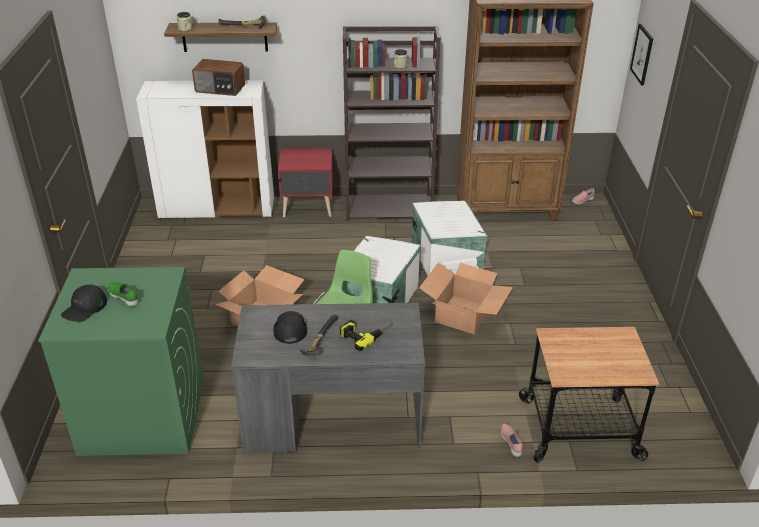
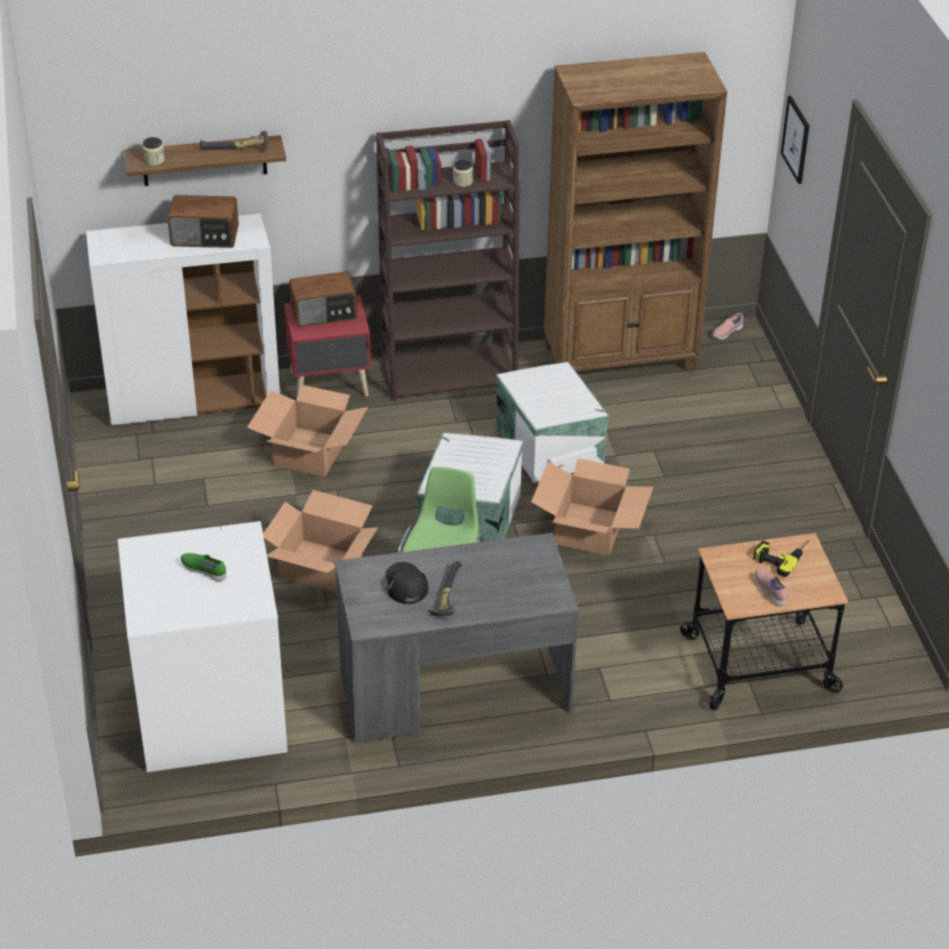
camera: 10 degrees left, 5 degrees up
(84, 308) = (162, 589): black cap -> none
(142, 416) = (209, 714): green washing machine -> white washing machine
(281, 246) = (309, 452): none -> cardboard box
(304, 156) = (324, 313): none -> radio
(365, 333) = (498, 580): power drill -> power drill (781, 554)
(511, 443) = (680, 691): pink shoe -> pink shoe (770, 591)

